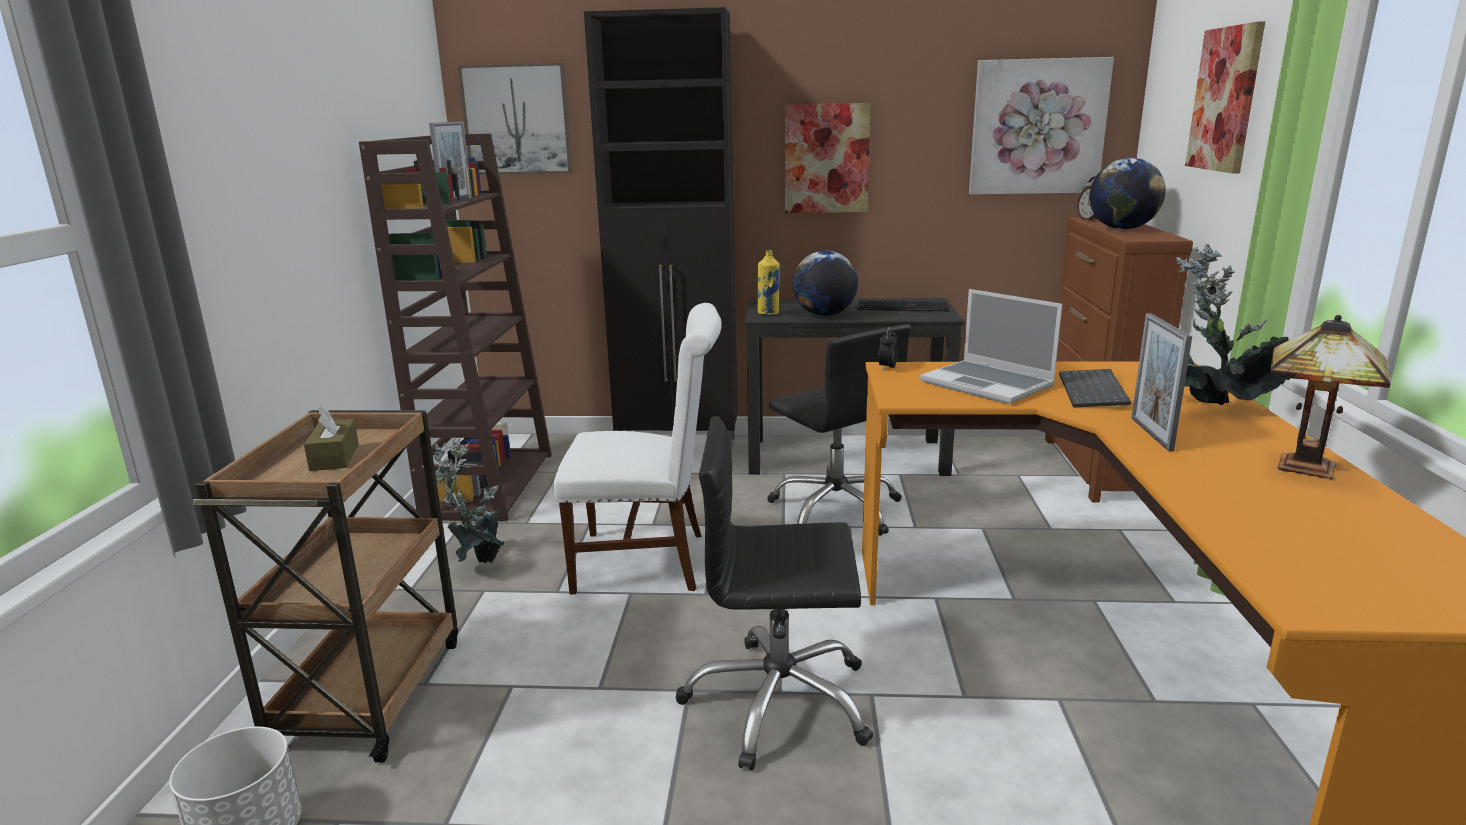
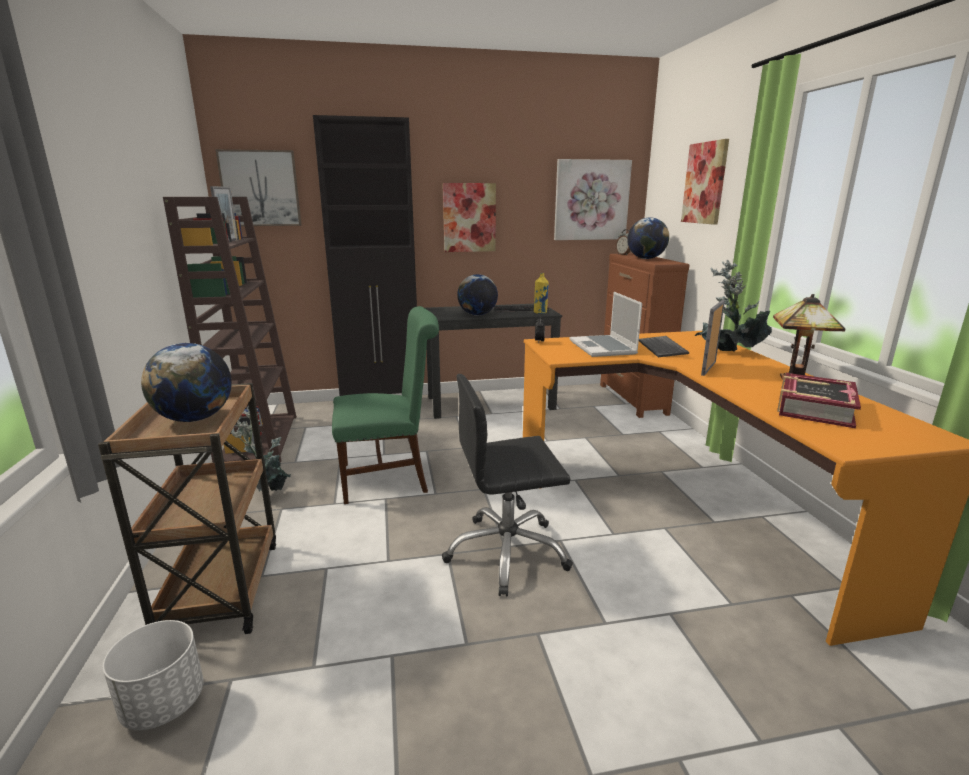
camera: 15 degrees left, 0 degrees up
(334, 457) = (195, 418): brown tissue box -> globe
(650, 561) = (391, 477): white chair -> green chair
(768, 313) = (442, 315): yellow bottle -> yellow bottle (540, 312)
(836, 509) = (497, 434): black office chair -> none
(988, 384) = (603, 348): laptop -> laptop turned 45 degrees clockwise
(1151, 434) = (708, 368): picture frame -> picture frame turned 45 degrees clockwise
(1302, 525) = (814, 408): none -> book

